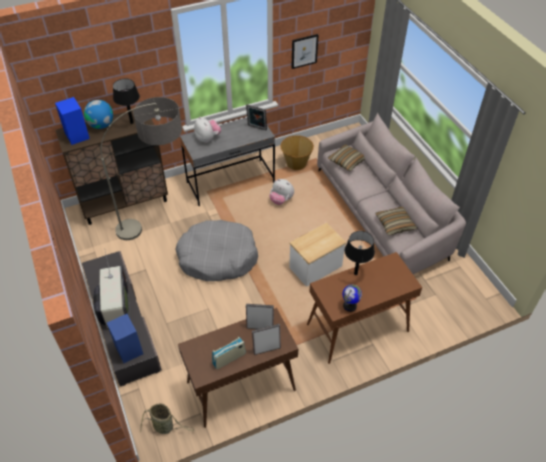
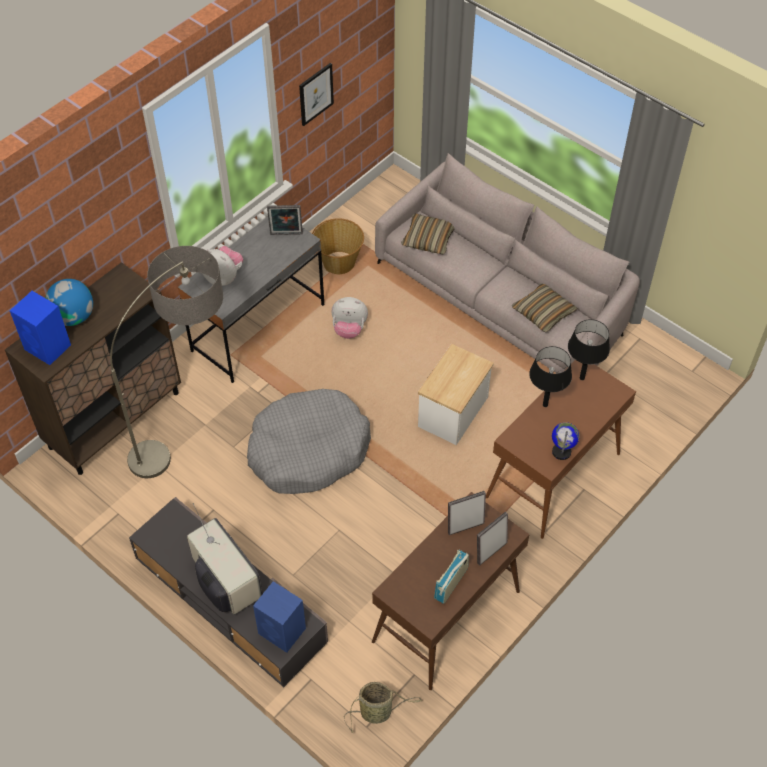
camera: 25 degrees left, 5 degrees up
(131, 123) = (119, 296): black table lamp -> black table lamp (582, 378)

